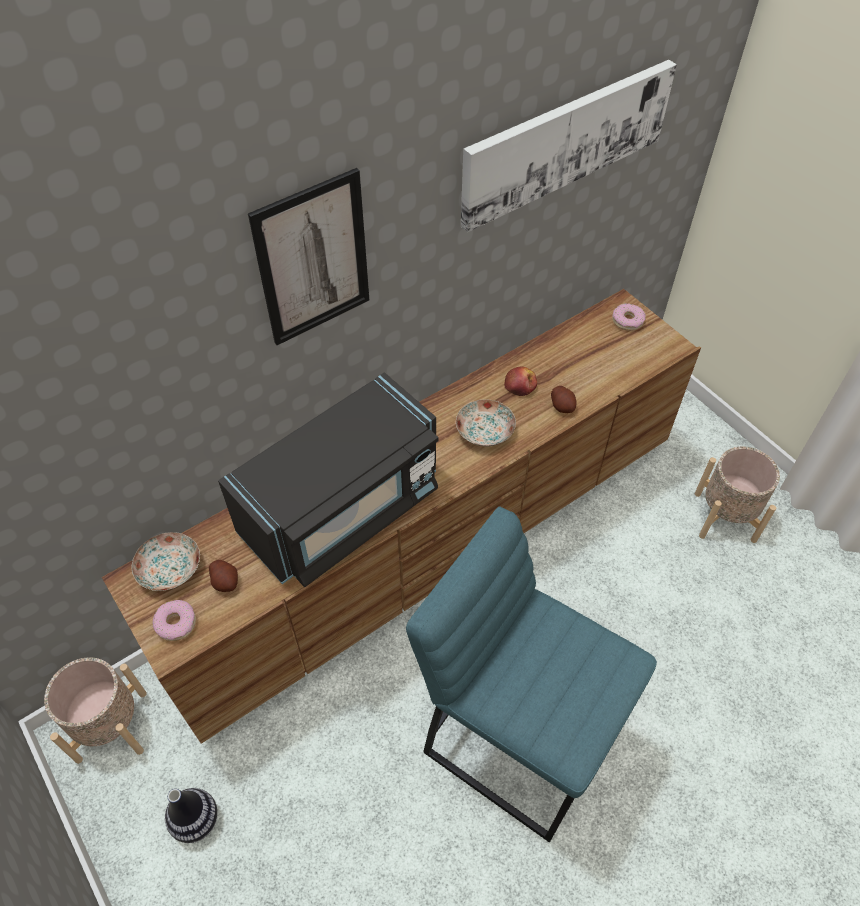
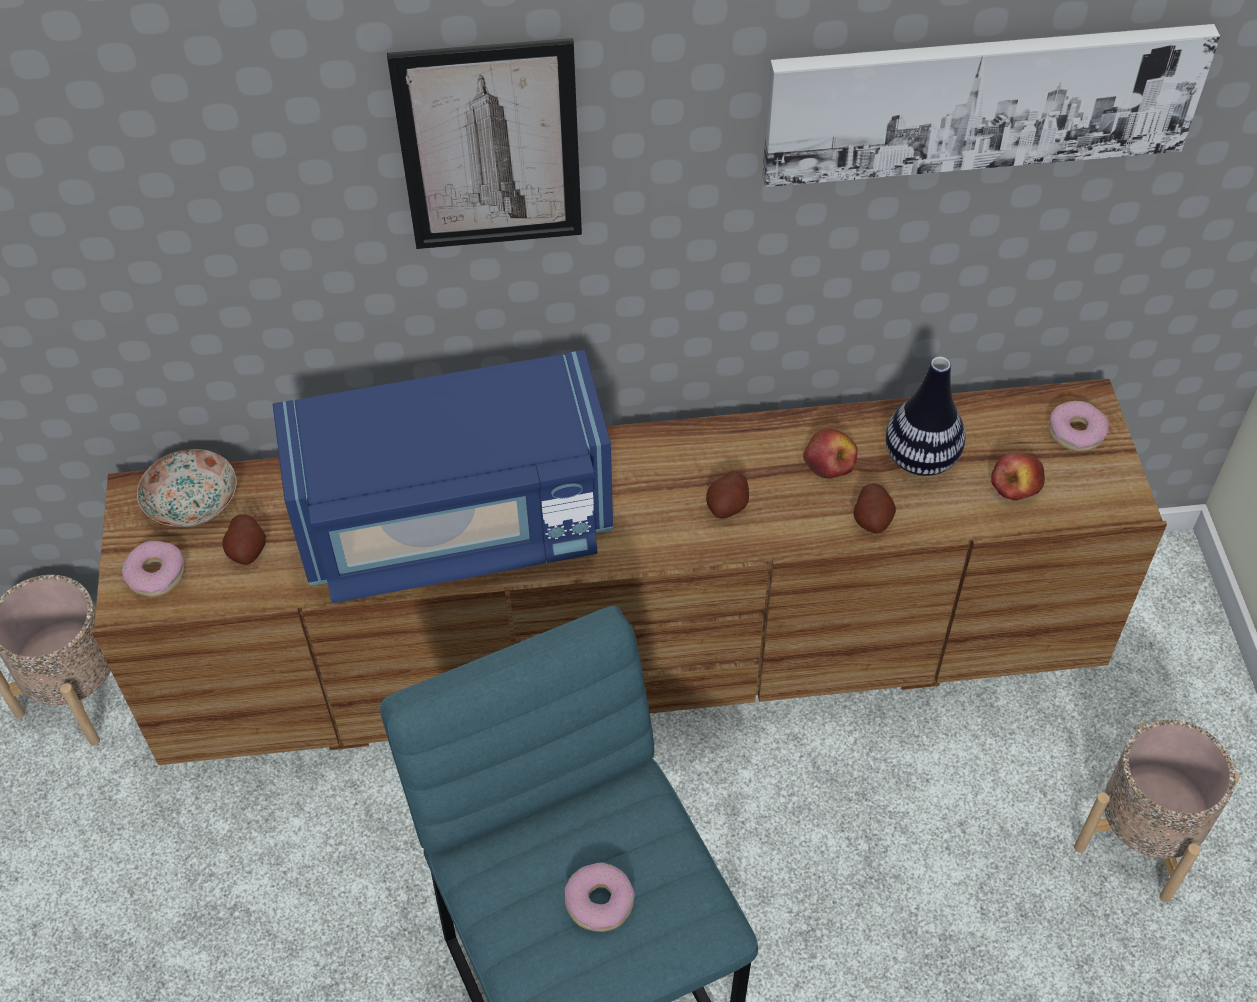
camera: 30 degrees right, 0 degrees up
(196, 820) = (108, 865): vase -> vase (921, 458)
(343, 509) = (455, 525): black microwave -> blue microwave
(484, 432) = (727, 505): plate -> potato
(566, 680) = (599, 902): none -> donut
(618, 358) = (1016, 485): none -> apple

